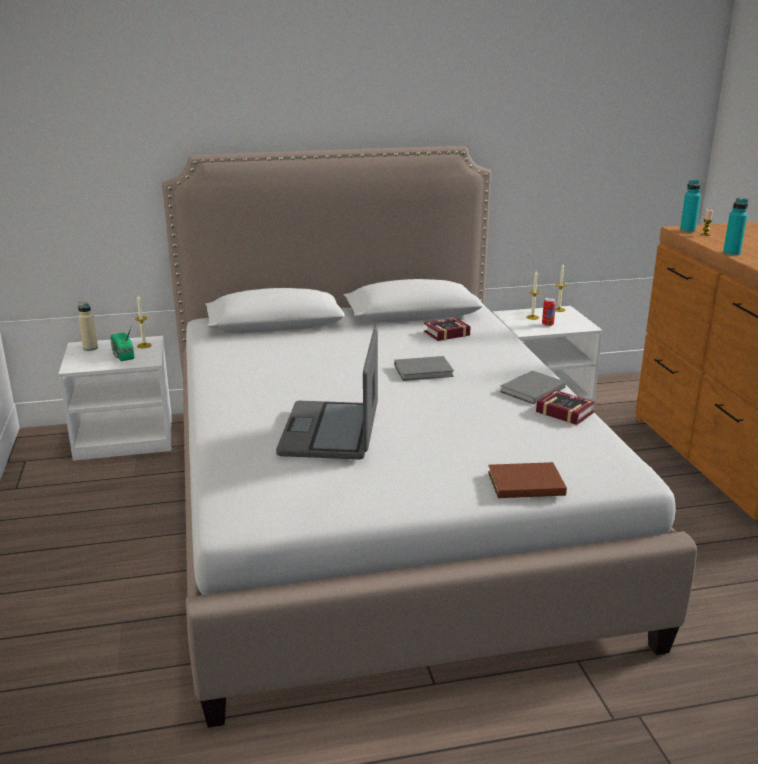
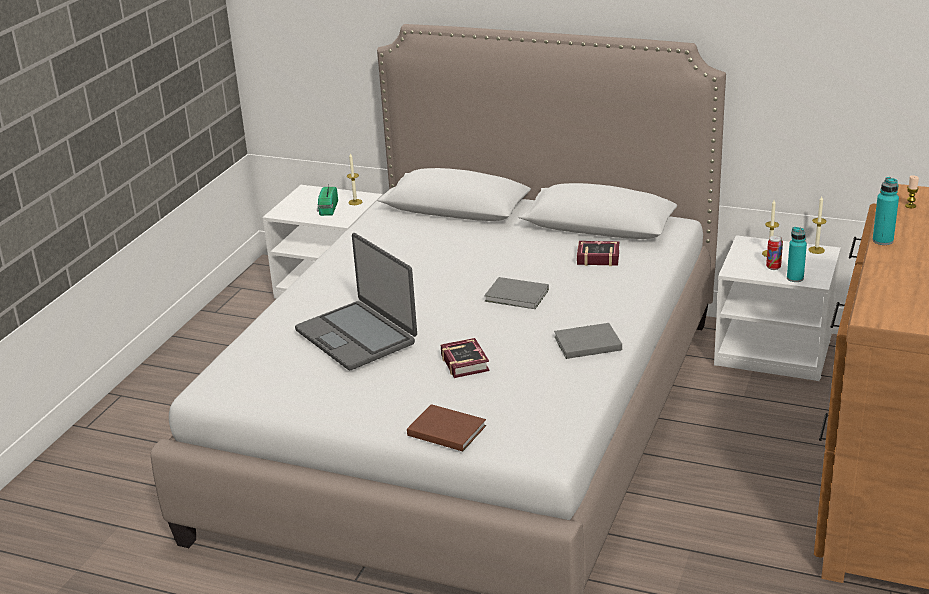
camera: 35 degrees right, 5 degrees up
(90, 348) = (311, 195): beige bottle -> none
(331, 432) = (357, 336): laptop -> laptop turned 75 degrees counterclockwise
(563, 411) = (582, 374): book -> book (465, 361)
(687, 230) = (901, 195): turquoise bottle -> turquoise bottle (795, 278)

